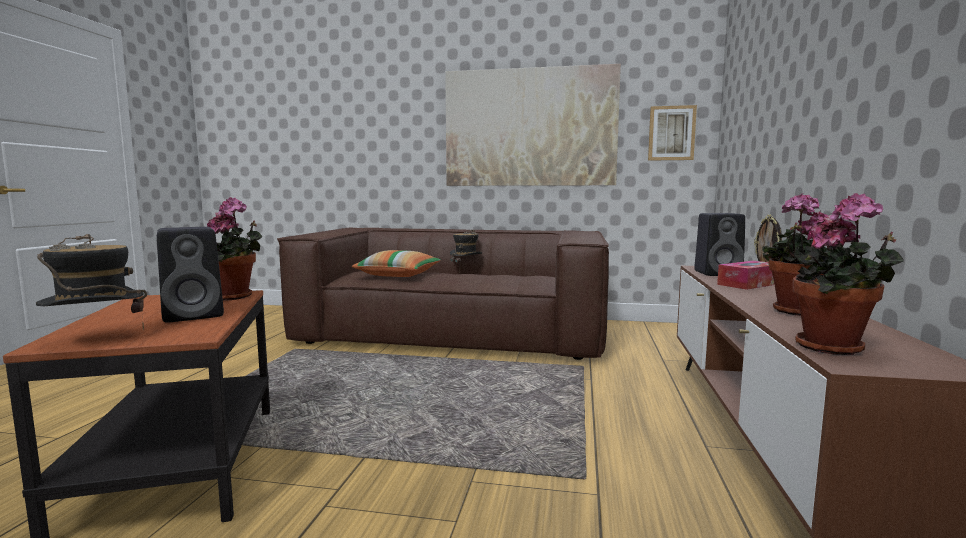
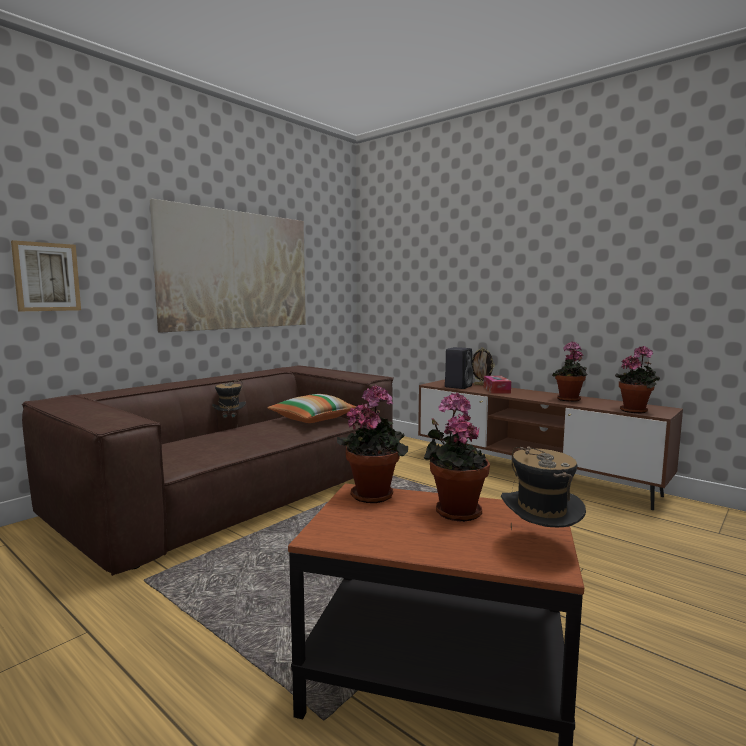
camera: 60 degrees left, 0 degrees up
(195, 315) = (455, 511): black speaker -> potted plant
(398, 275) = (205, 445): pillow -> pillow (313, 419)
(671, 133) = (333, 282): picture -> picture (46, 277)

